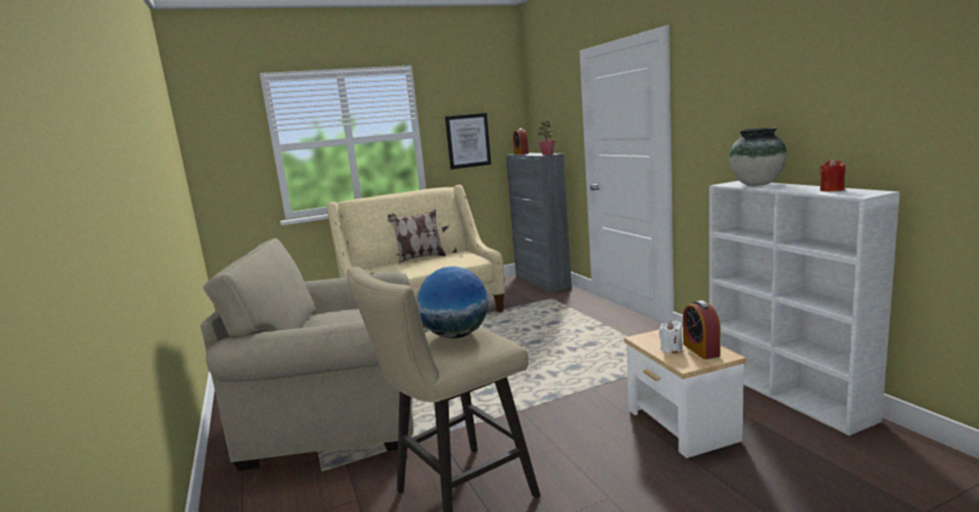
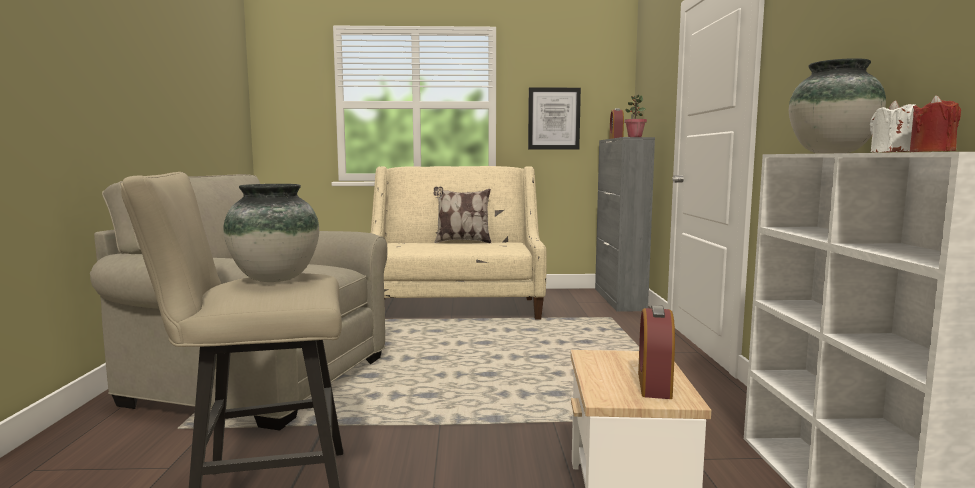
camera: 20 degrees right, 5 degrees down
(456, 335) = (276, 279): globe -> vase
(671, 349) = (612, 375): white candle -> white candle (890, 152)

